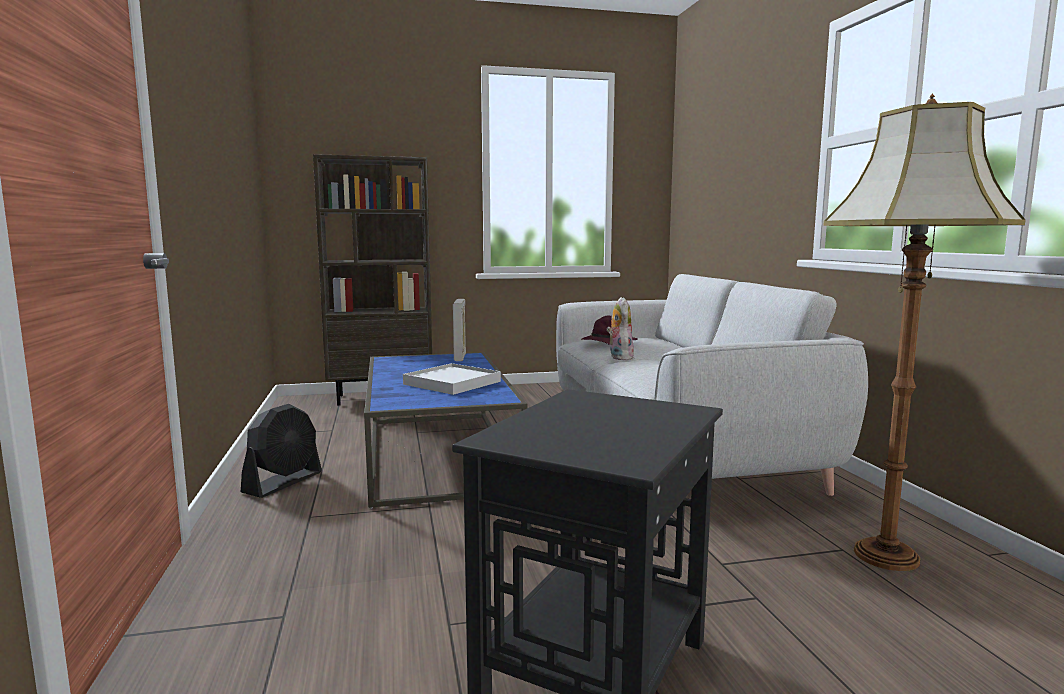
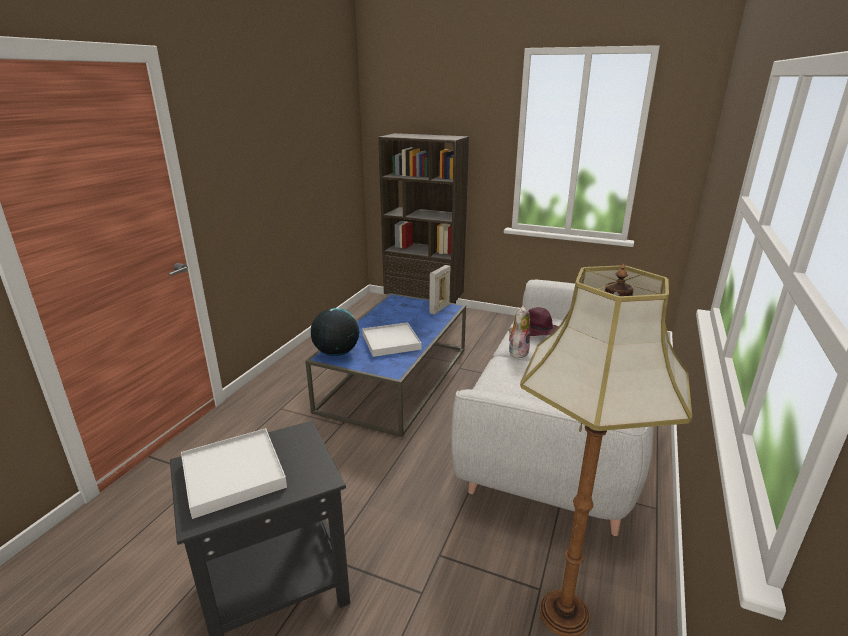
camera: 35 degrees right, 15 degrees up
(283, 482) = (296, 375): black fan -> none
(397, 400) = (336, 353): none -> globe
(581, 430) = (233, 474): none -> white tray

